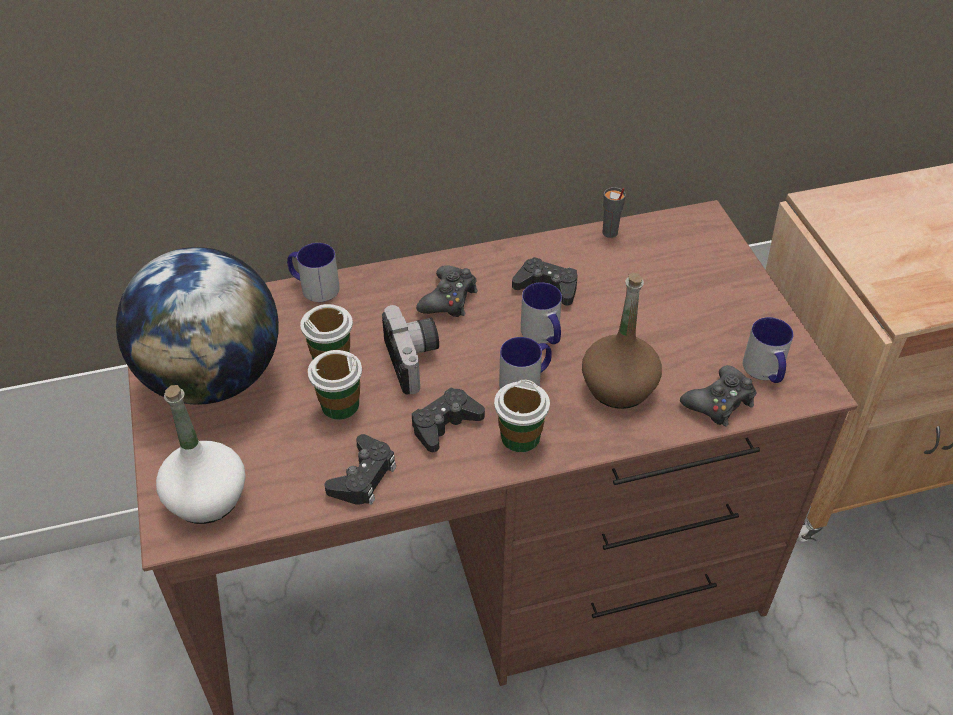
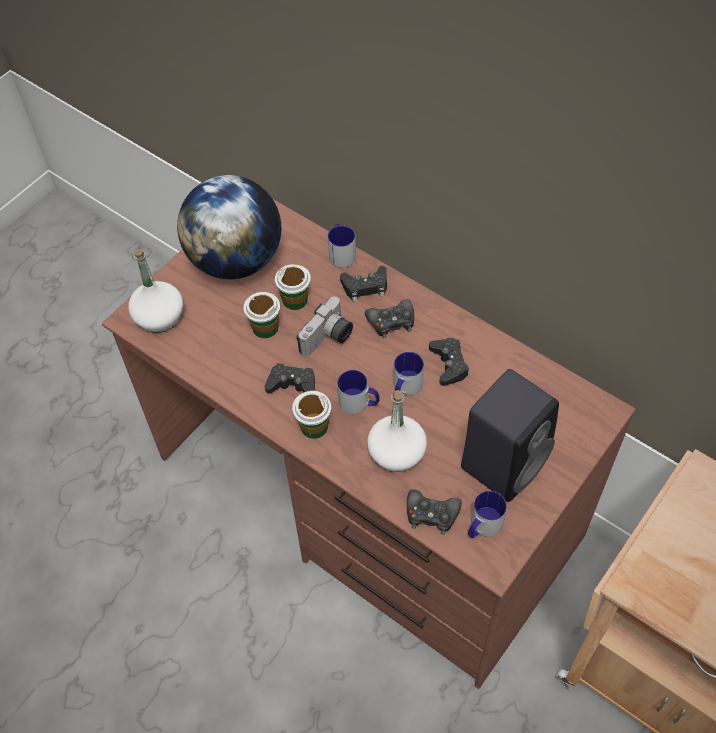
camera: 55 degrees right, 10 degrees up
(363, 477) = (225, 372): black game controller -> black game controller (365, 286)
(610, 233) = (534, 367): grey cup -> none
(619, 387) = (397, 453): brown bottle -> white bottle
(701, 312) = (505, 461): none -> black speaker

